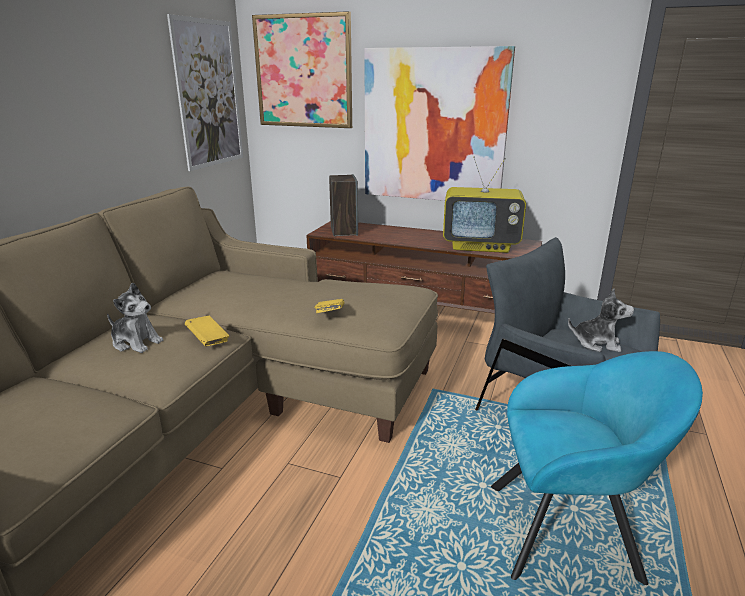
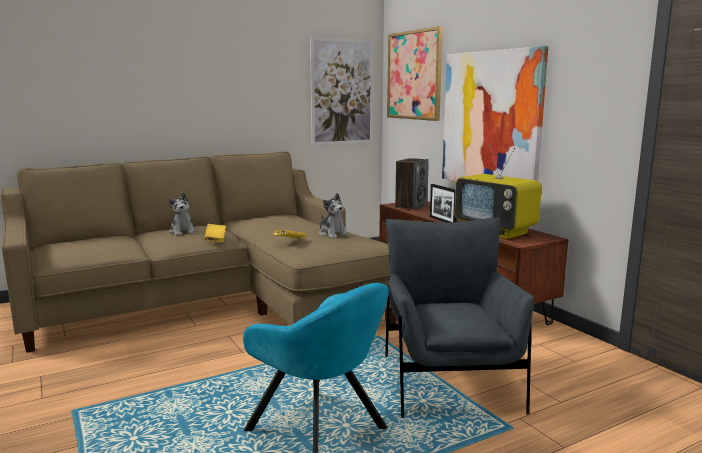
camera: 40 degrees right, 10 degrees down
(412, 243) = (442, 221): none -> picture frame
(597, 343) = (468, 313): plush toy -> plush toy (333, 234)

